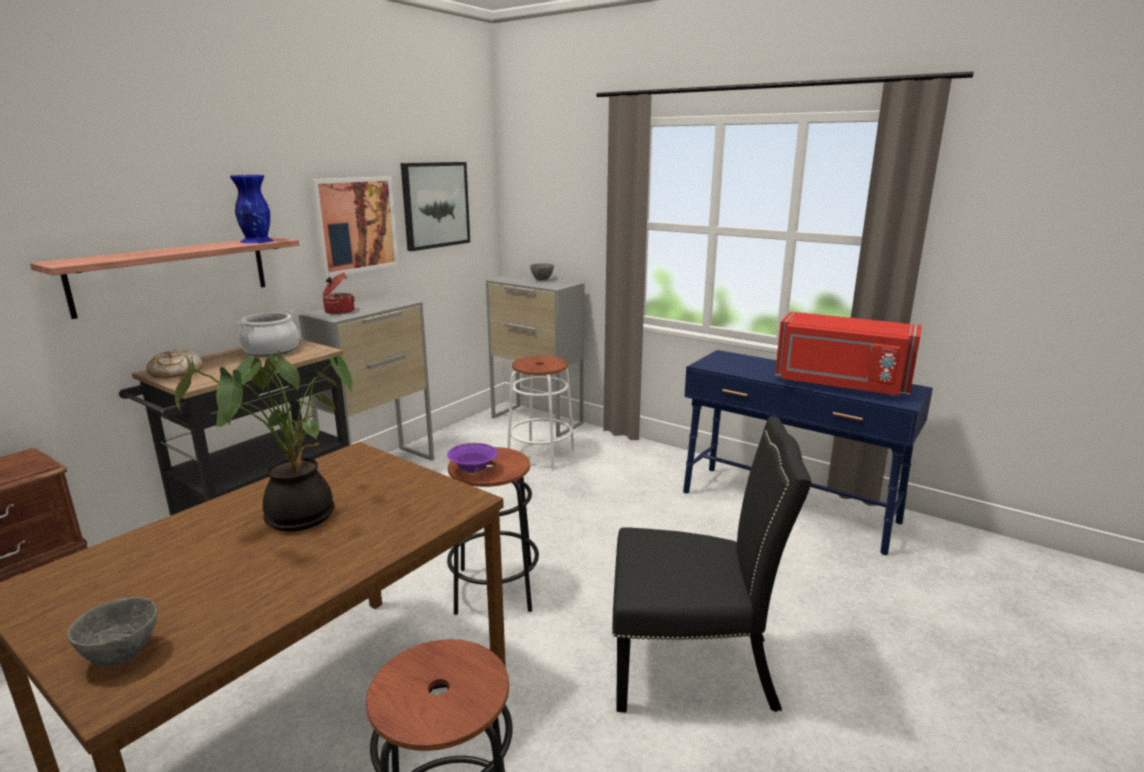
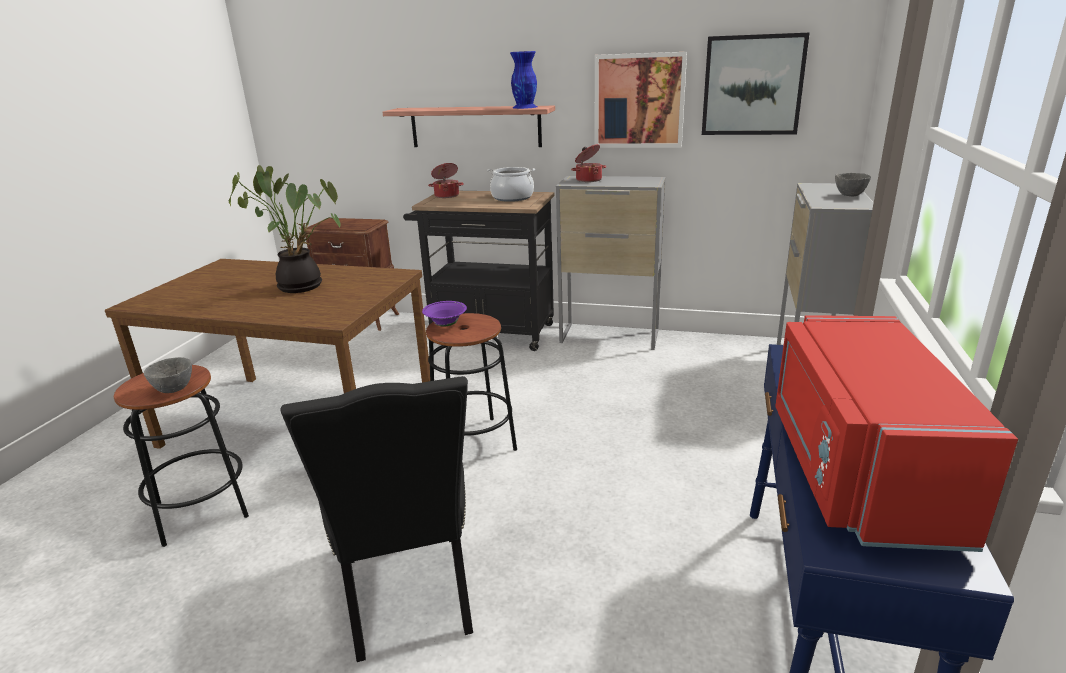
camera: 70 degrees right, 5 degrees up
(122, 655) = (163, 295): grey bowl -> grey bowl (175, 389)
(176, 372) = (447, 195): bread -> cooking pot
(541, 455) = (729, 396): white stool -> none

